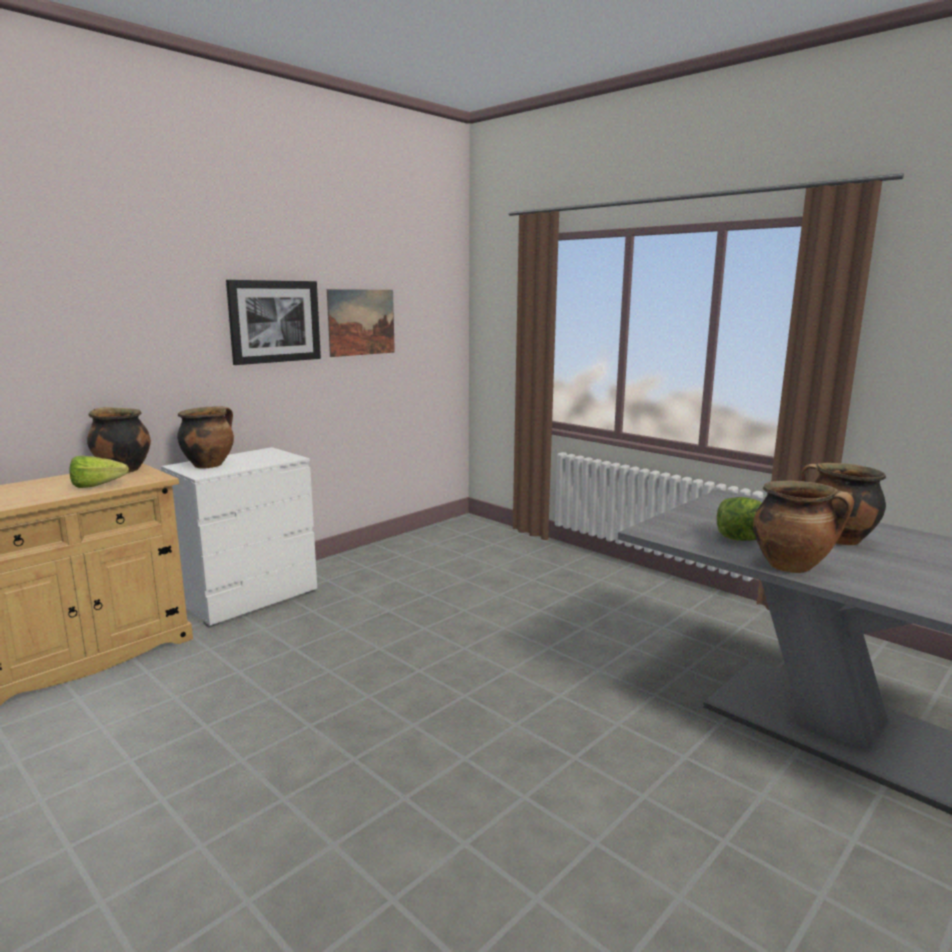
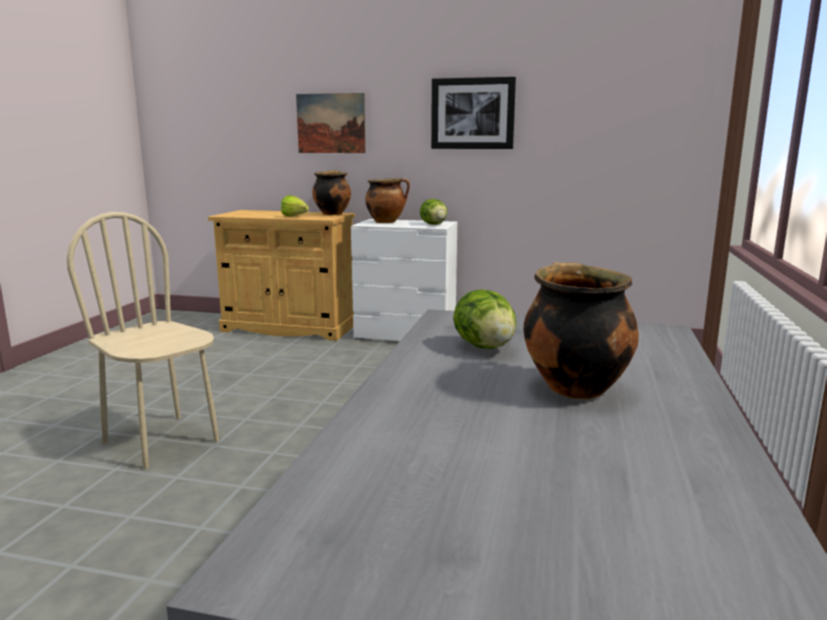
camera: 60 degrees right, 0 degrees up
(274, 456) = (434, 224): none -> lettuce
(347, 841) = (162, 441): none -> beige chair
(361, 322) = (566, 116): picture -> picture (331, 123)
(792, 566) = (417, 371): cooking pot -> none

